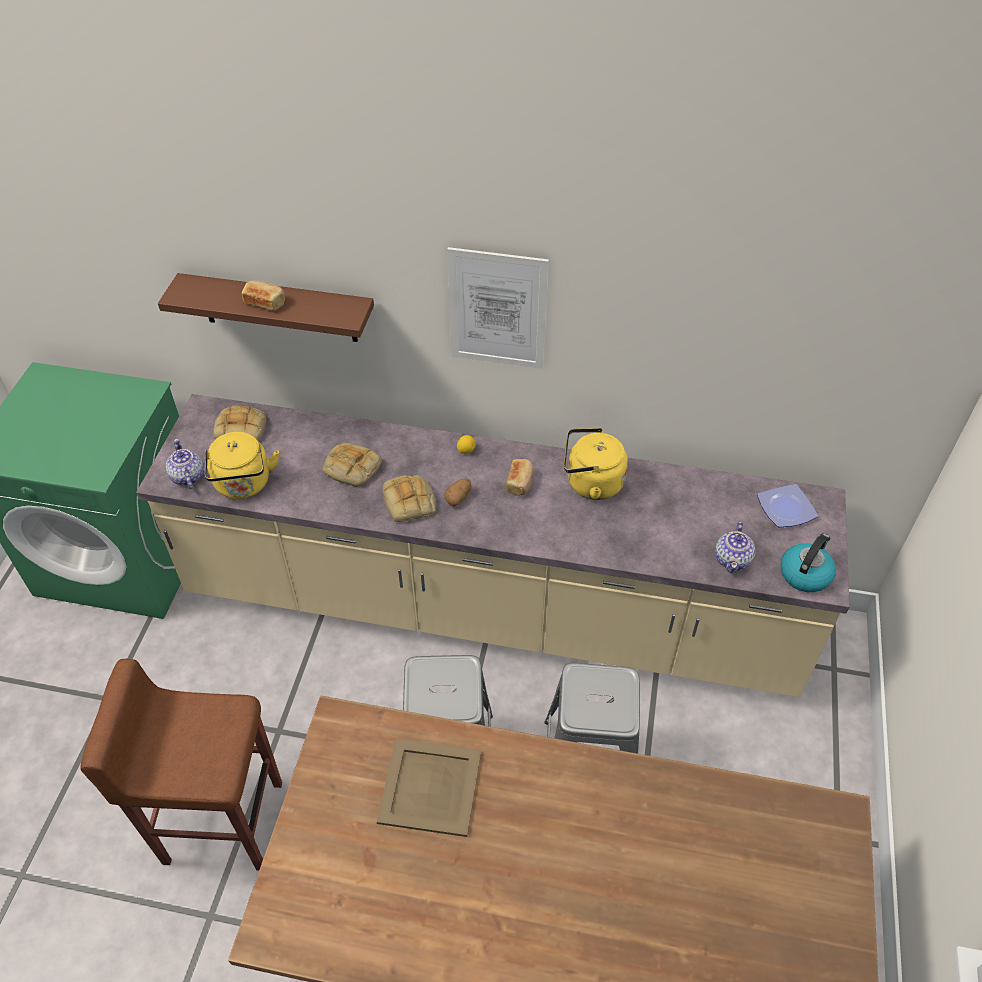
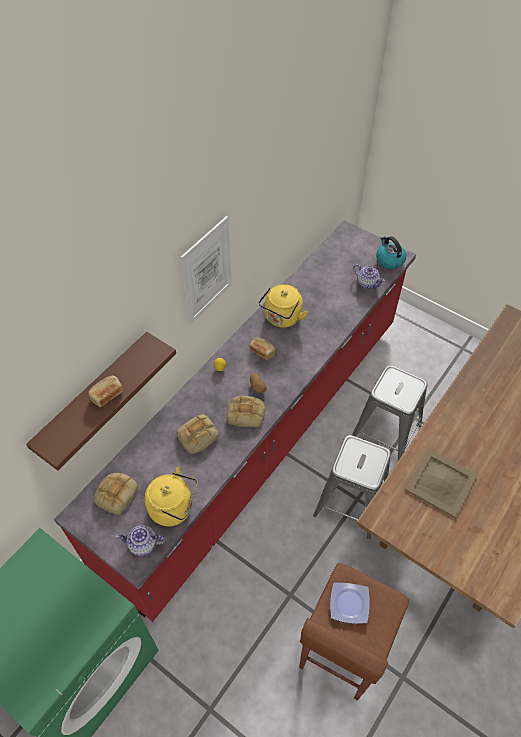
camera: 65 degrees left, 5 degrees up
(491, 608) = (260, 438): beige counter -> red counter
(785, 509) = (345, 247): plate -> plate (350, 604)

